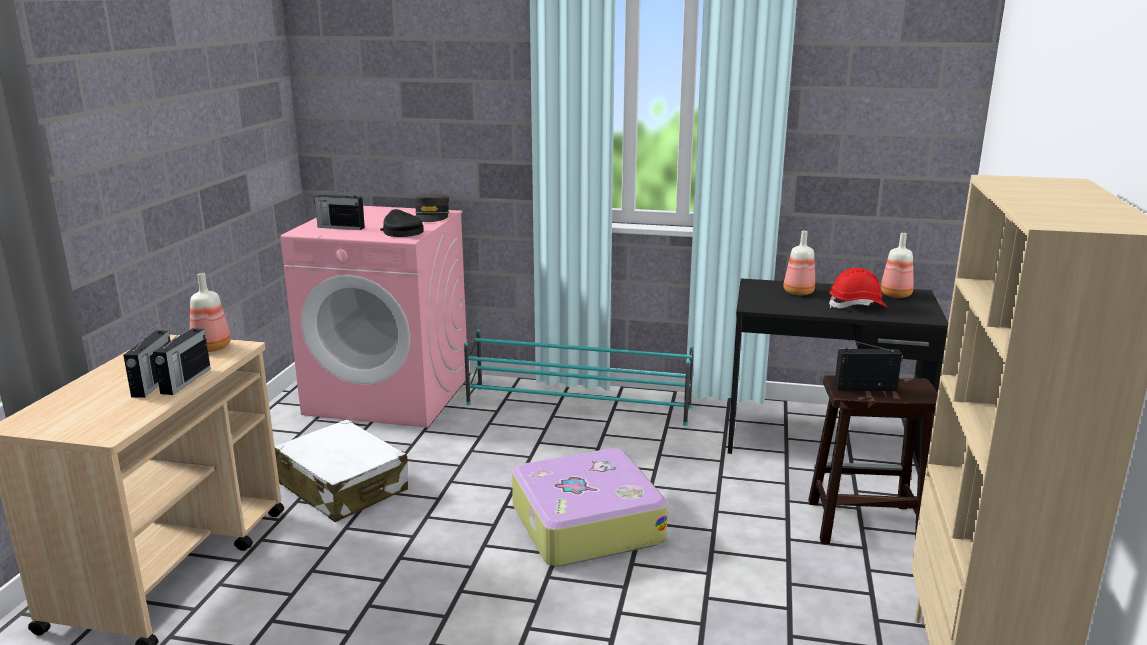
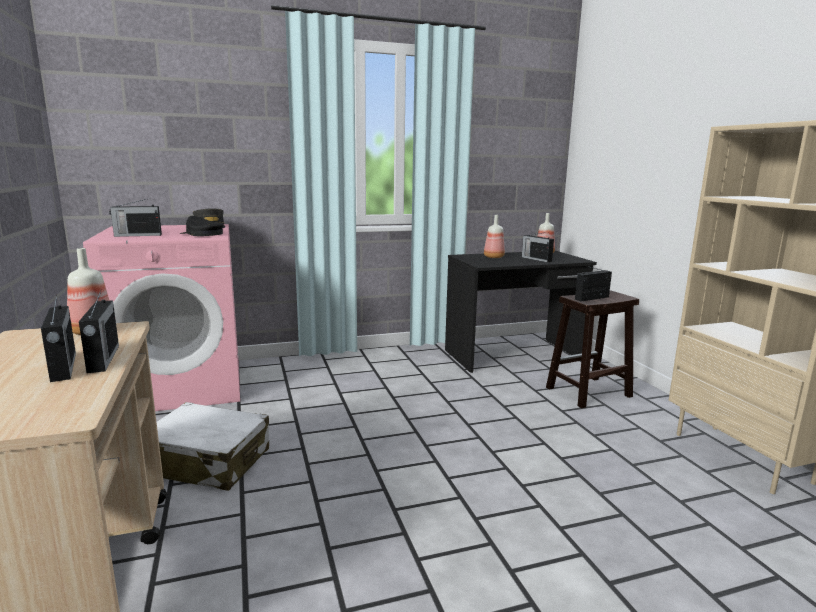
camera: 30 degrees left, 5 degrees down
(579, 406) = (344, 365): turquoise shoe rack -> none
(585, 523) = (432, 435): suitcase -> none
(857, 305) = (536, 259): red hard hat -> radio

